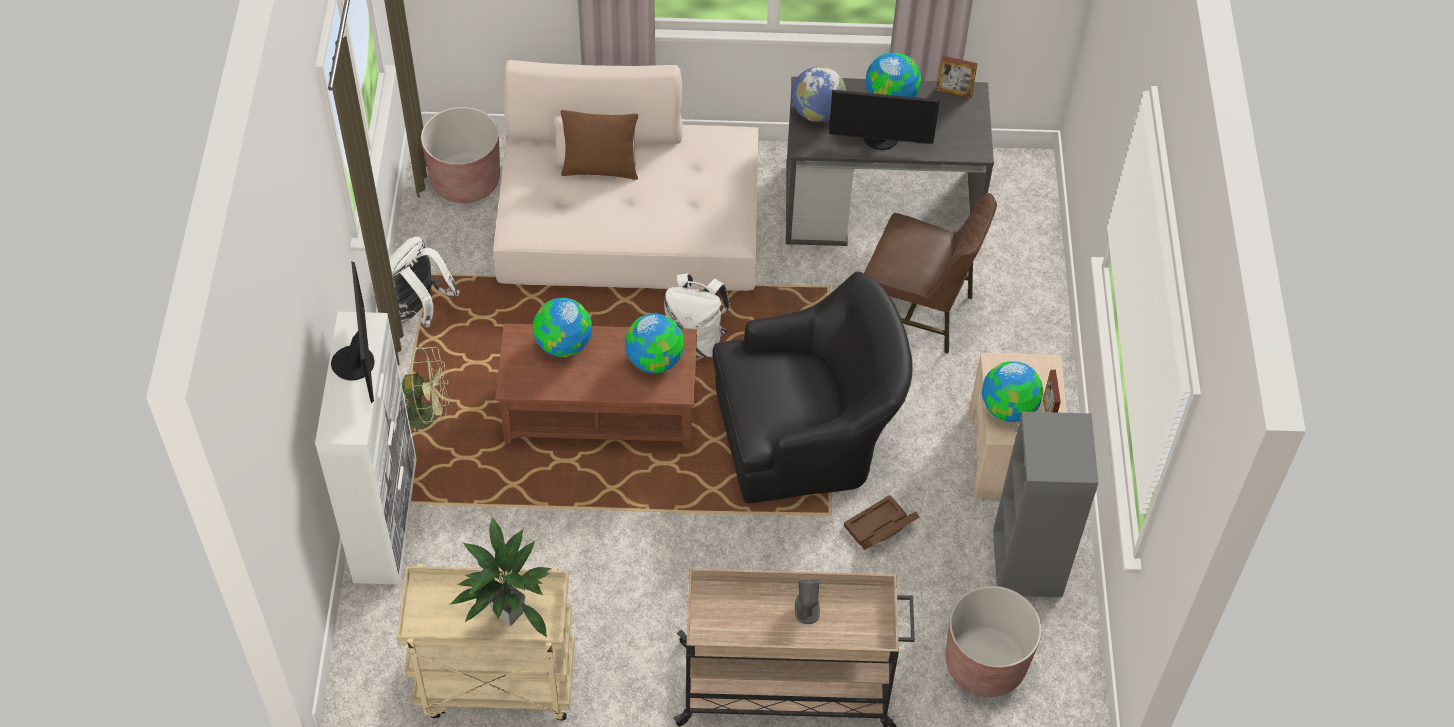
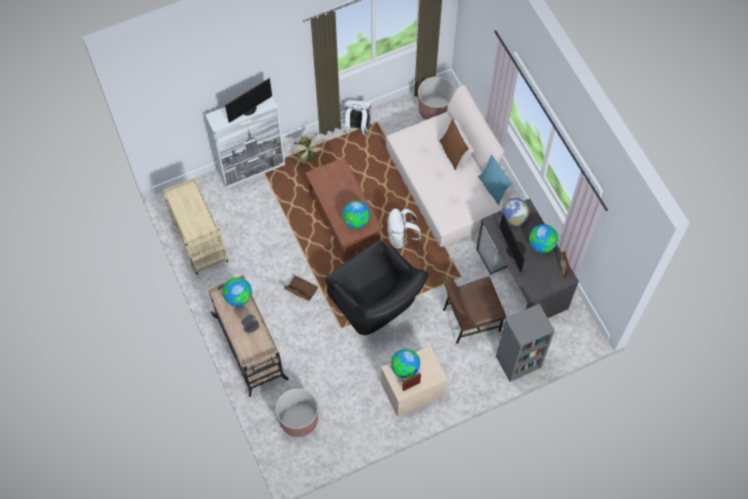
camera: 65 degrees right, 10 degrees up
(508, 614) = (193, 222): potted plant -> none
(563, 345) = (345, 183): globe -> globe (238, 297)
(709, 145) = (492, 188): none -> turquoise pillow
(879, 529) = (344, 351): brown storage box -> brown storage box (300, 290)
(918, 311) = (470, 319): brown chair -> brown chair turned 75 degrees clockwise
(1028, 563) = (358, 418): grey bookcase -> grey bookcase (518, 362)

